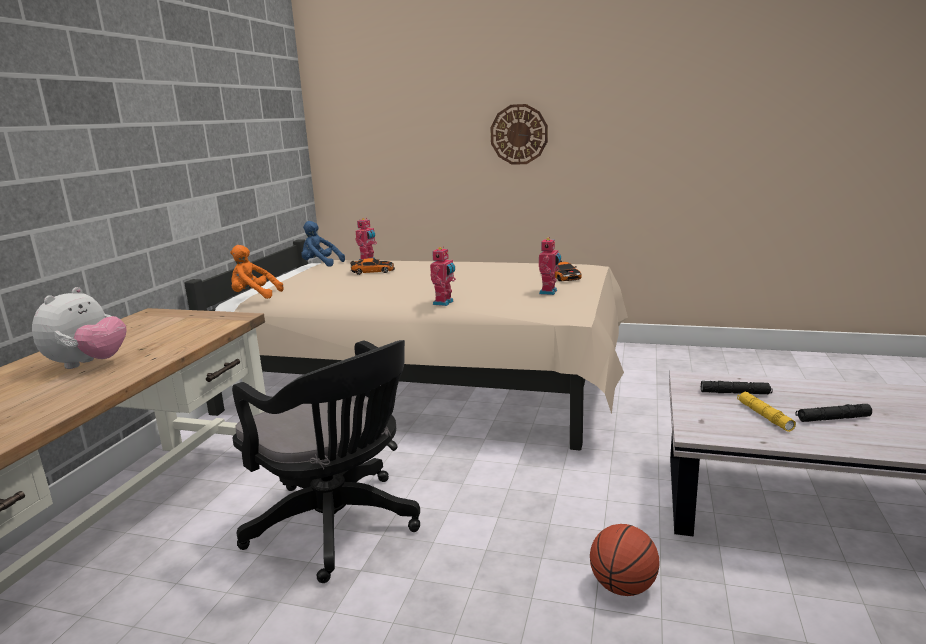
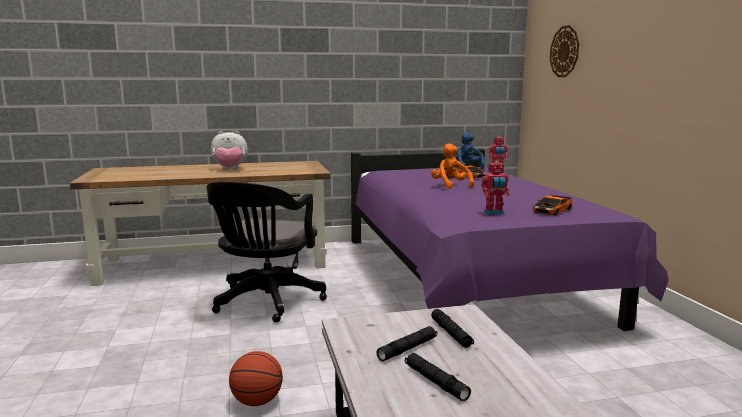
camera: 60 degrees right, 5 degrees down
(254, 296) = (378, 170): orange plush toy -> orange plush toy (450, 186)
(431, 387) = (467, 280): beige bed -> purple bed
(444, 303) = (421, 197): toy robot -> none
(519, 134) = (646, 72): wall clock -> wall clock (564, 51)
(764, 416) = (407, 349): yellow flashlight -> black flashlight

